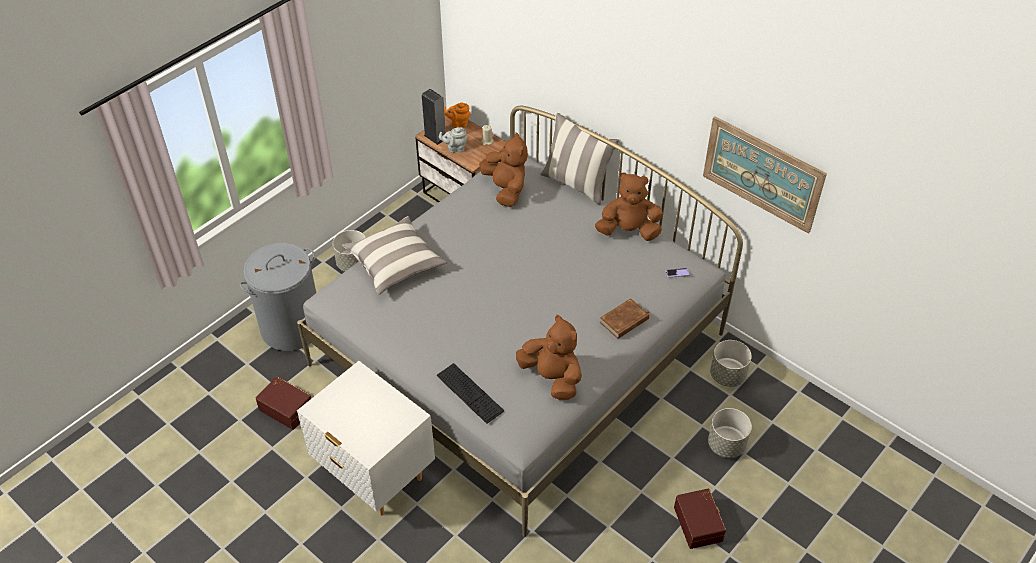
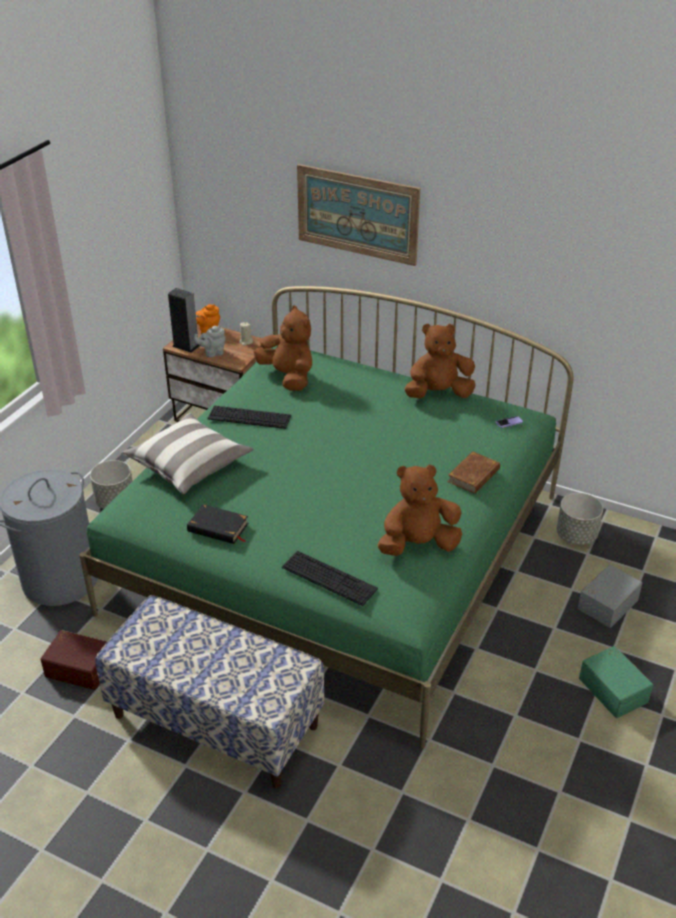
camera: 15 degrees left, 10 degrees down
(375, 476) = (216, 720): white nightstand -> bench
(399, 328) = (218, 528): none -> black book
(459, 225) = (249, 417): none -> keyboard
(518, 349) = (338, 552): grey bed -> green bed
(552, 378) = (418, 545): brown plush toy -> brown plush toy turned 45 degrees counterclockwise
(576, 183) = (363, 361): pillow -> none
(699, 523) = (614, 689): brown storage box -> green storage box
(726, 445) = (606, 603): grey planter -> grey storage box
(762, 174) = (591, 284): picture -> picture (357, 214)

